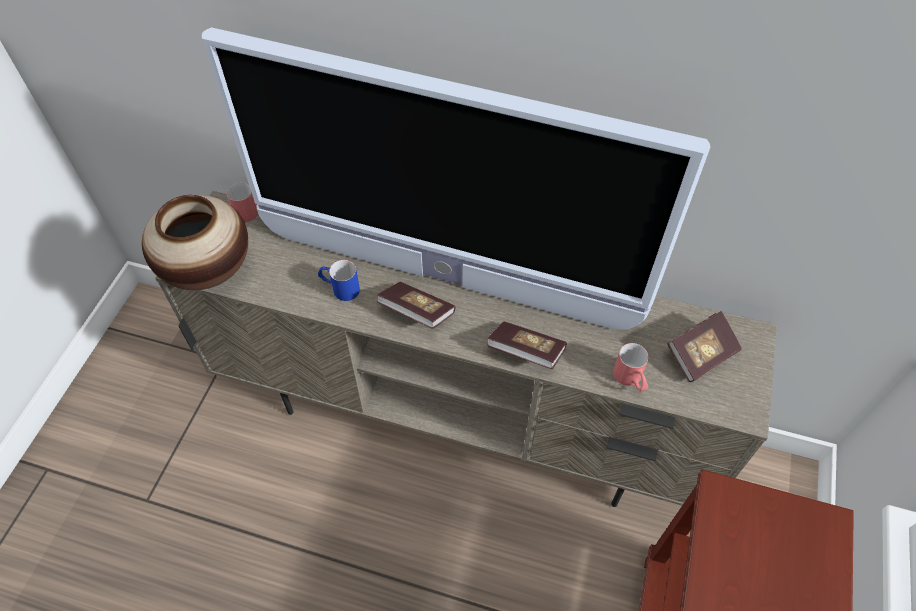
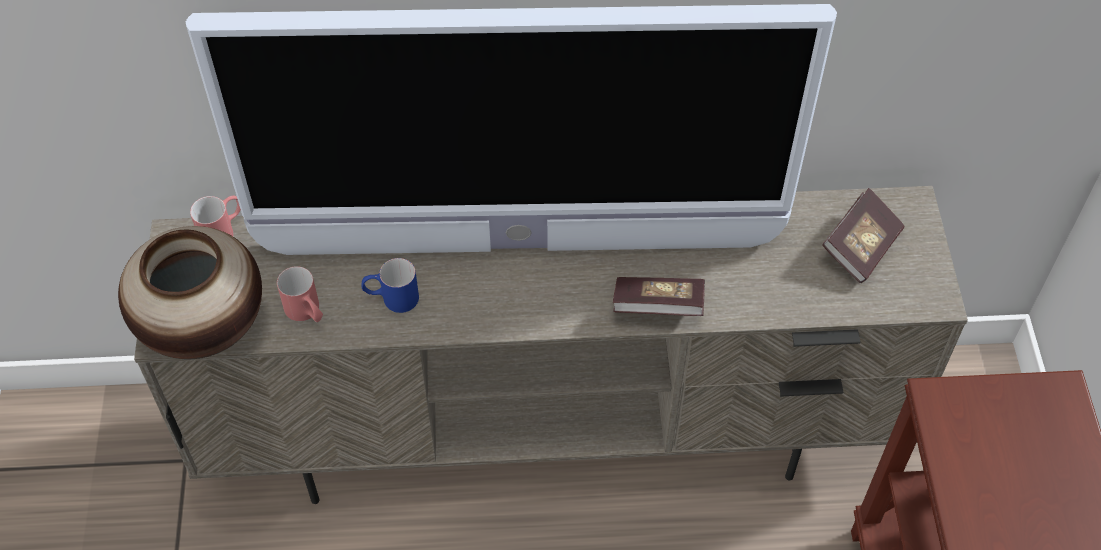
camera: 20 degrees left, 0 degrees up
(417, 312) = (503, 299): book -> none
(630, 380) = (792, 302): red mug -> red mug (307, 313)

